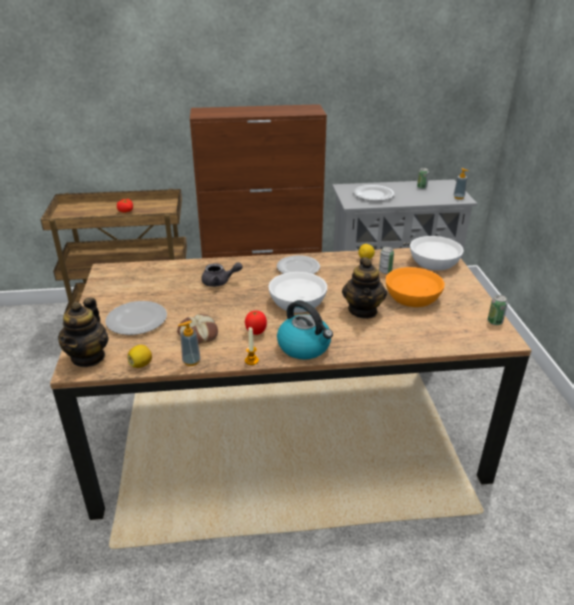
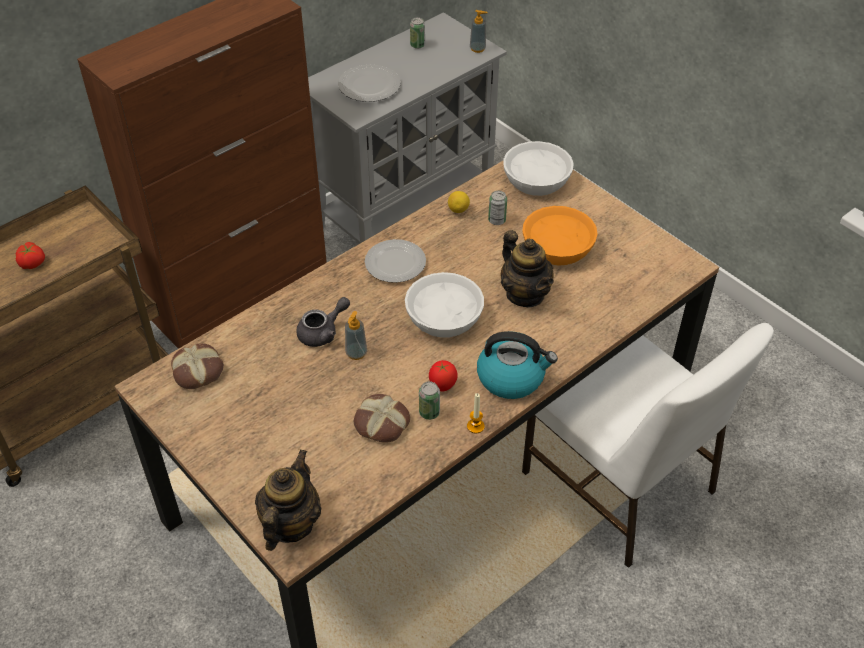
camera: 35 degrees left, 15 degrees up
(88, 357) = (290, 524): teapot -> teapot turned 135 degrees counterclockwise
(136, 320) = (285, 443): plate -> none
(137, 273) = (198, 370): none -> bread
(141, 364) = (363, 499): lemon -> none
(191, 361) = (413, 463): soap dispenser -> soap dispenser (356, 353)
(402, 509) = (619, 485): none -> white chair
(494, 322) = (662, 245): can -> can (429, 412)

